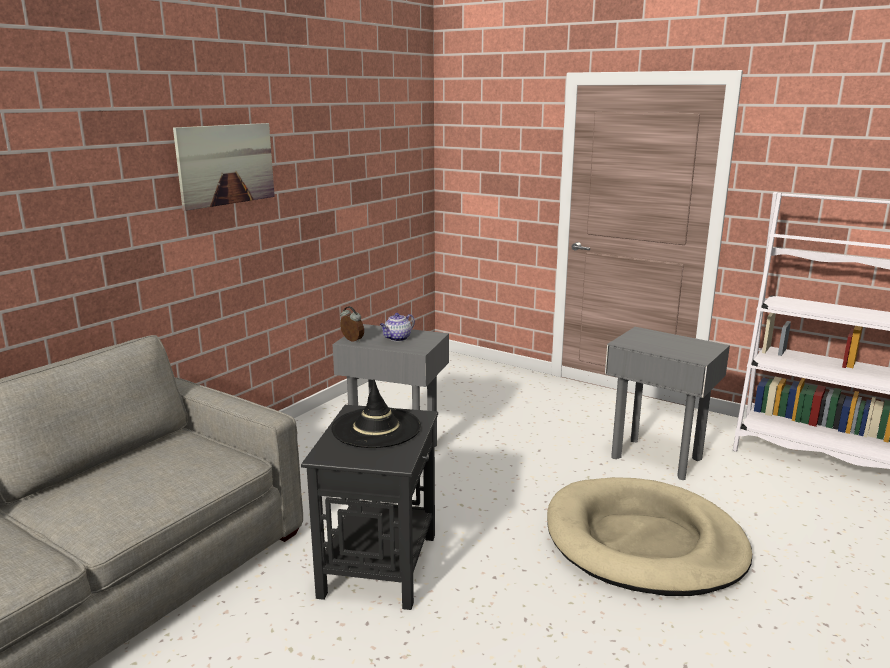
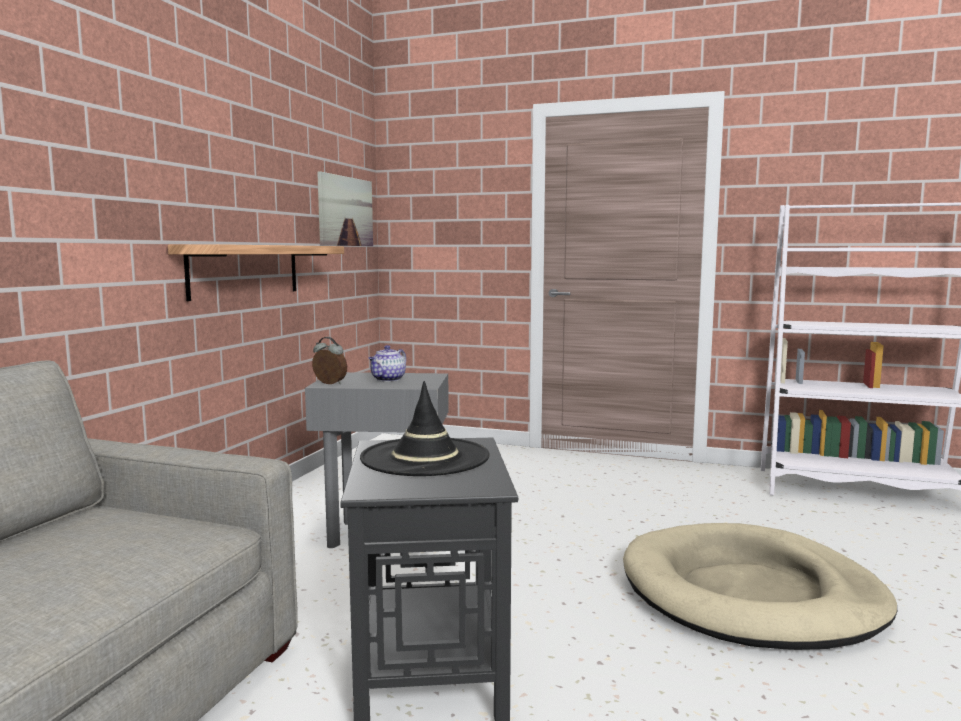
camera: 15 degrees left, 10 degrees down
(226, 164) = (151, 152): picture -> picture (345, 211)
(305, 236) = (245, 270): none -> shelf
(656, 458) = (697, 510): grey side table -> none

